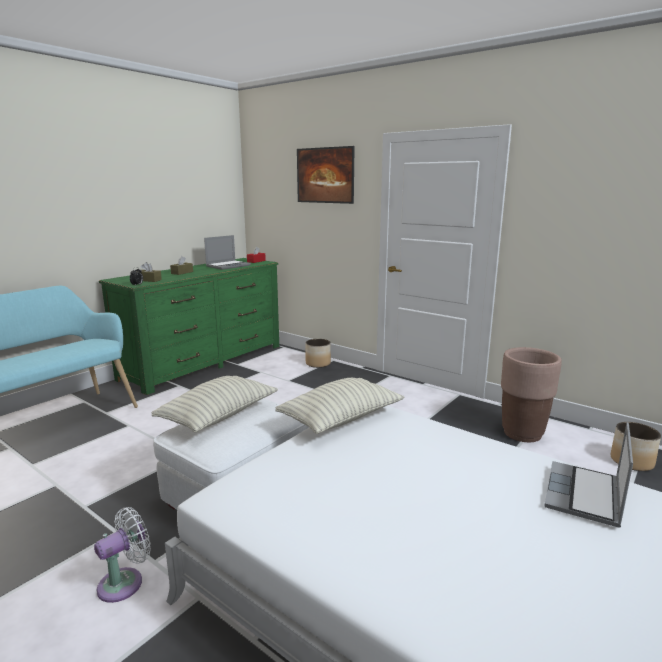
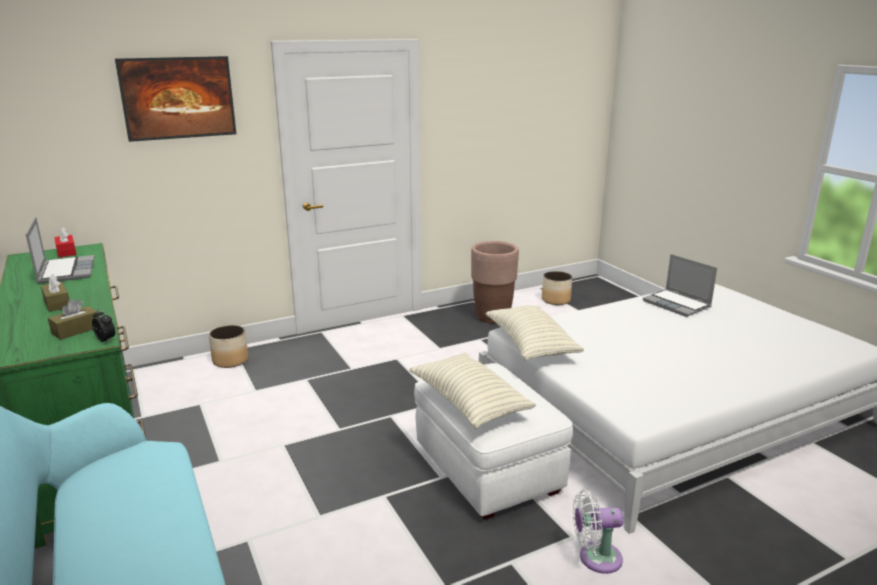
camera: 65 degrees left, 5 degrees up
(125, 582) = (595, 558): white fan -> white fan turned 75 degrees counterclockwise

